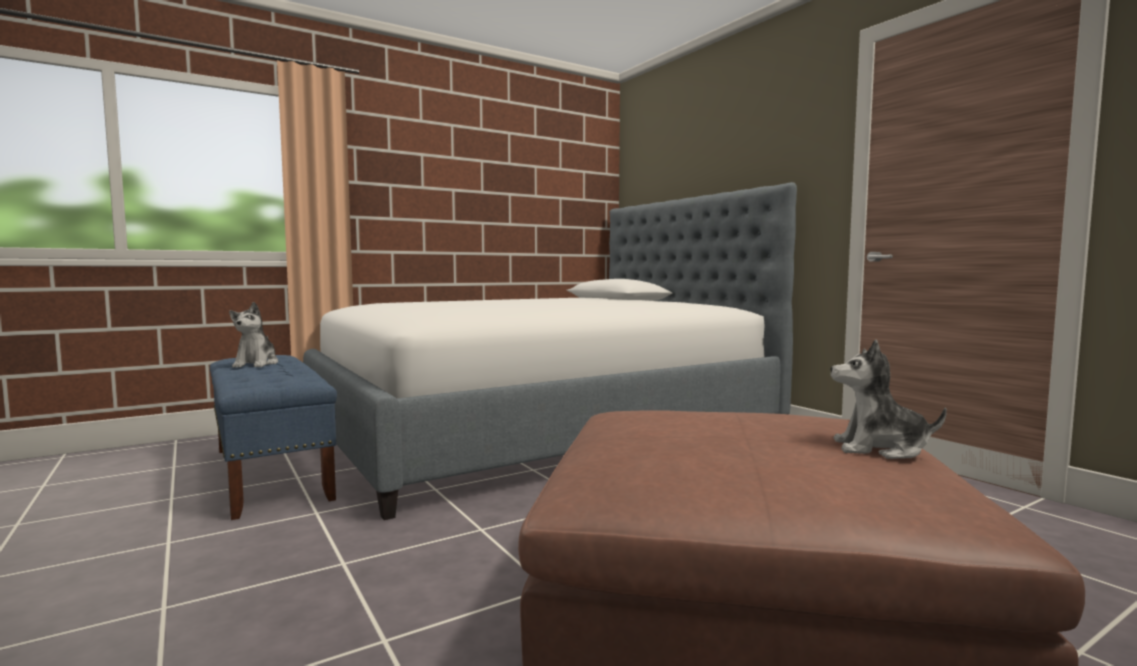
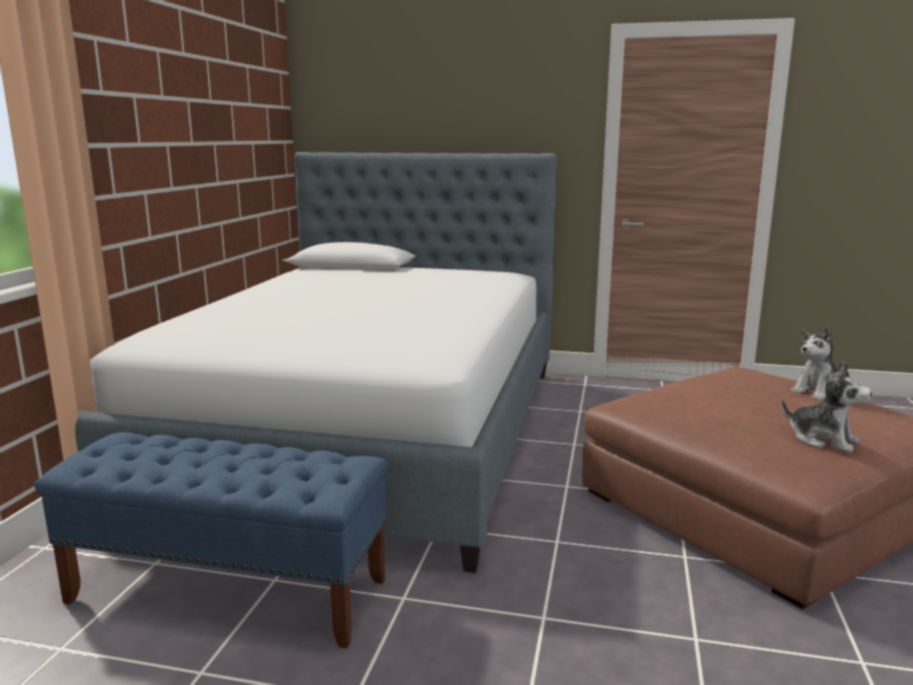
camera: 45 degrees left, 10 degrees up
(256, 364) = (161, 459): plush toy -> plush toy (823, 439)

